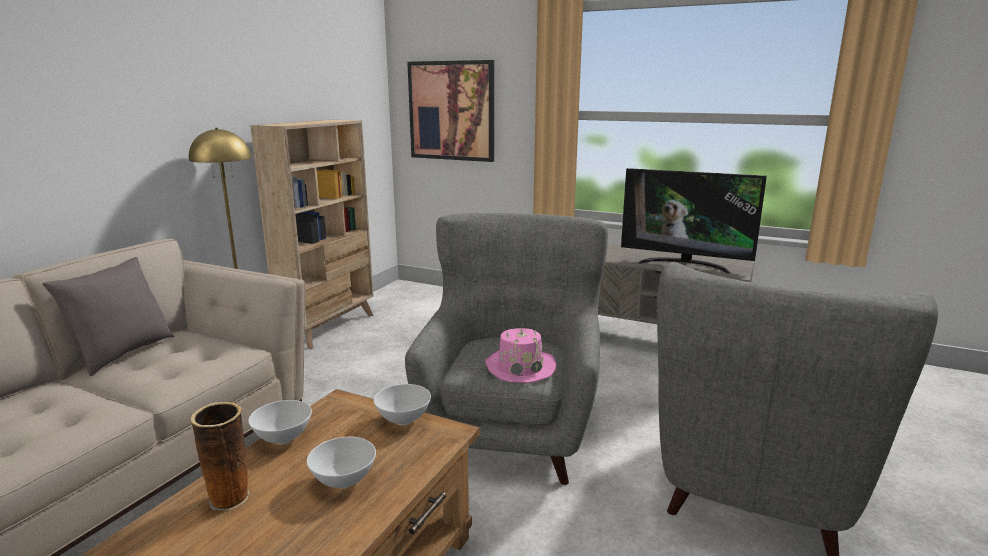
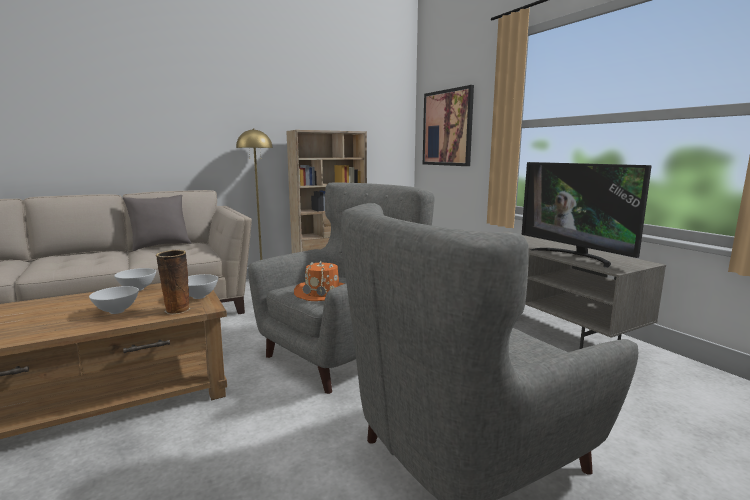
camera: 35 degrees right, 5 degrees down
(230, 499) = (70, 303): vase -> vase (177, 310)
(520, 367) = (322, 292): pink hat -> orange hat

